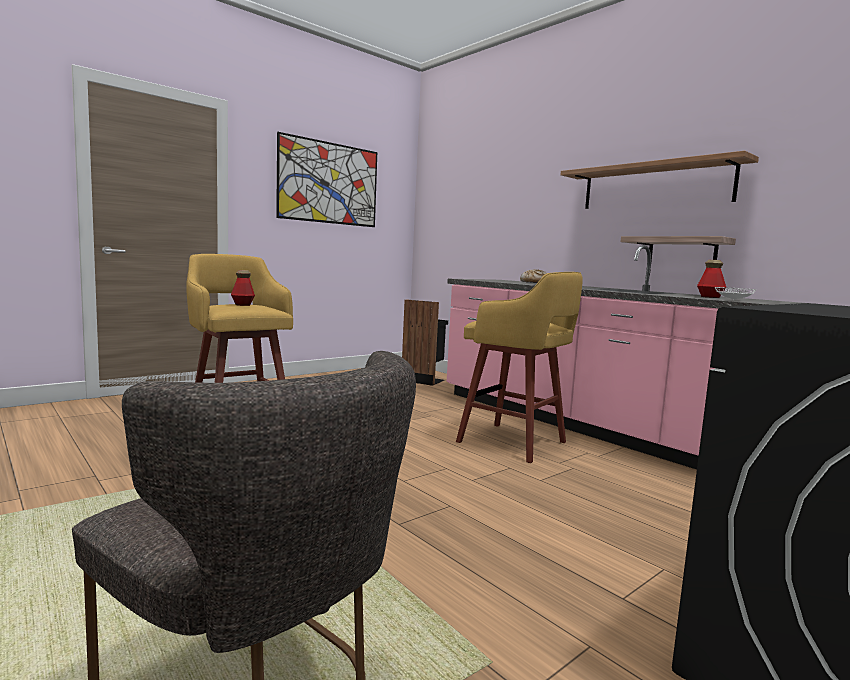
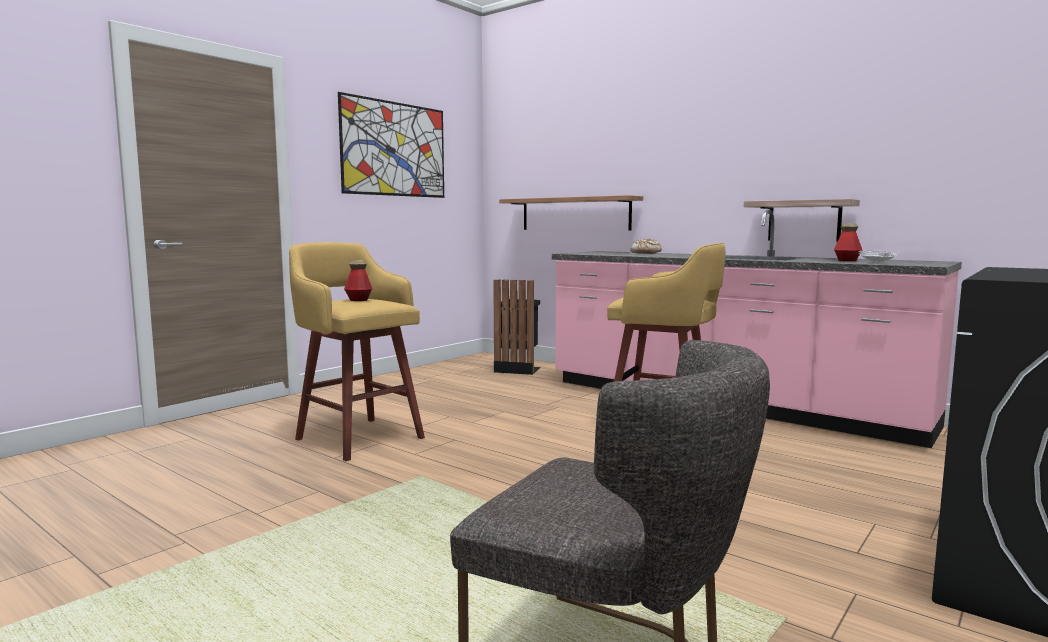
camera: 10 degrees left, 0 degrees up
(655, 186) = (771, 147): shelf -> shelf (574, 214)

